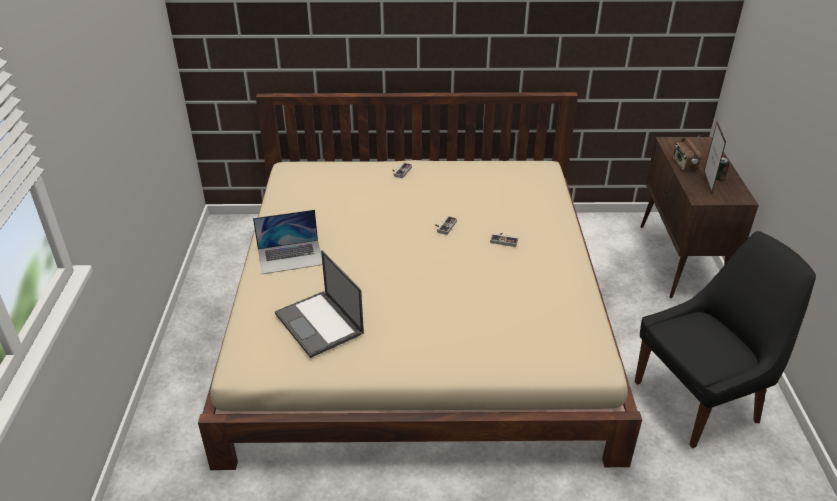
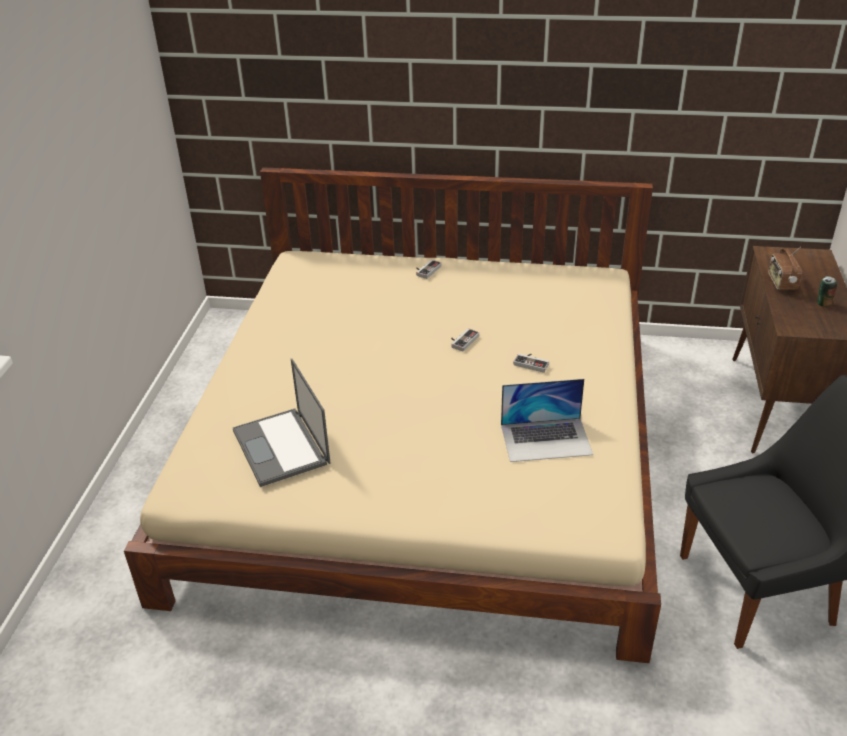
camera: 10 degrees right, 0 degrees up
(290, 256) = (269, 364): laptop -> laptop (546, 439)
(707, 183) = (806, 308): picture frame -> none

